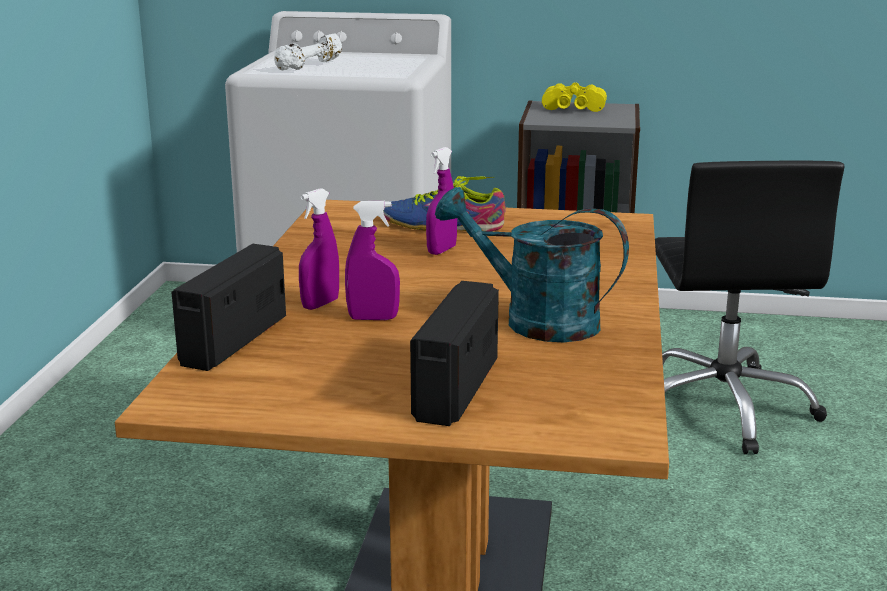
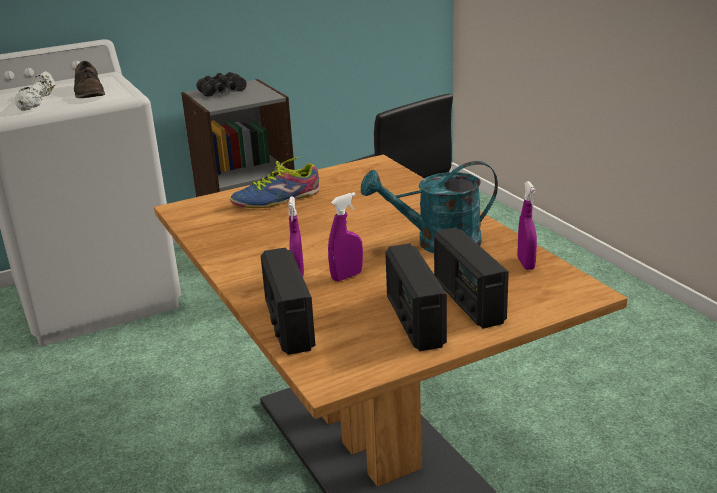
camera: 35 degrees left, 5 degrees up
(358, 384) = (414, 320): none -> radio
(373, 67) = (90, 92): none -> brown shoe
(441, 250) = (306, 217): purple spray bottle -> purple spray bottle (526, 264)
(573, 109) = (223, 92): yellow binoculars -> black binoculars

